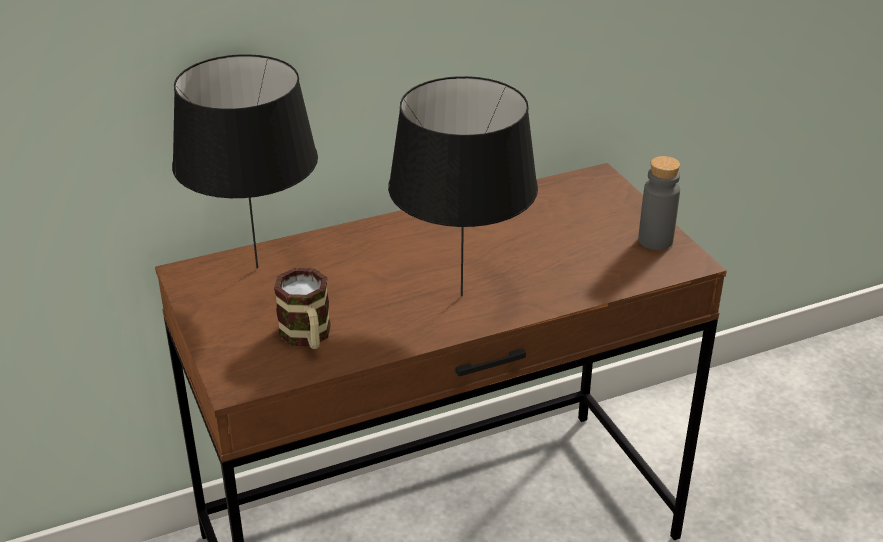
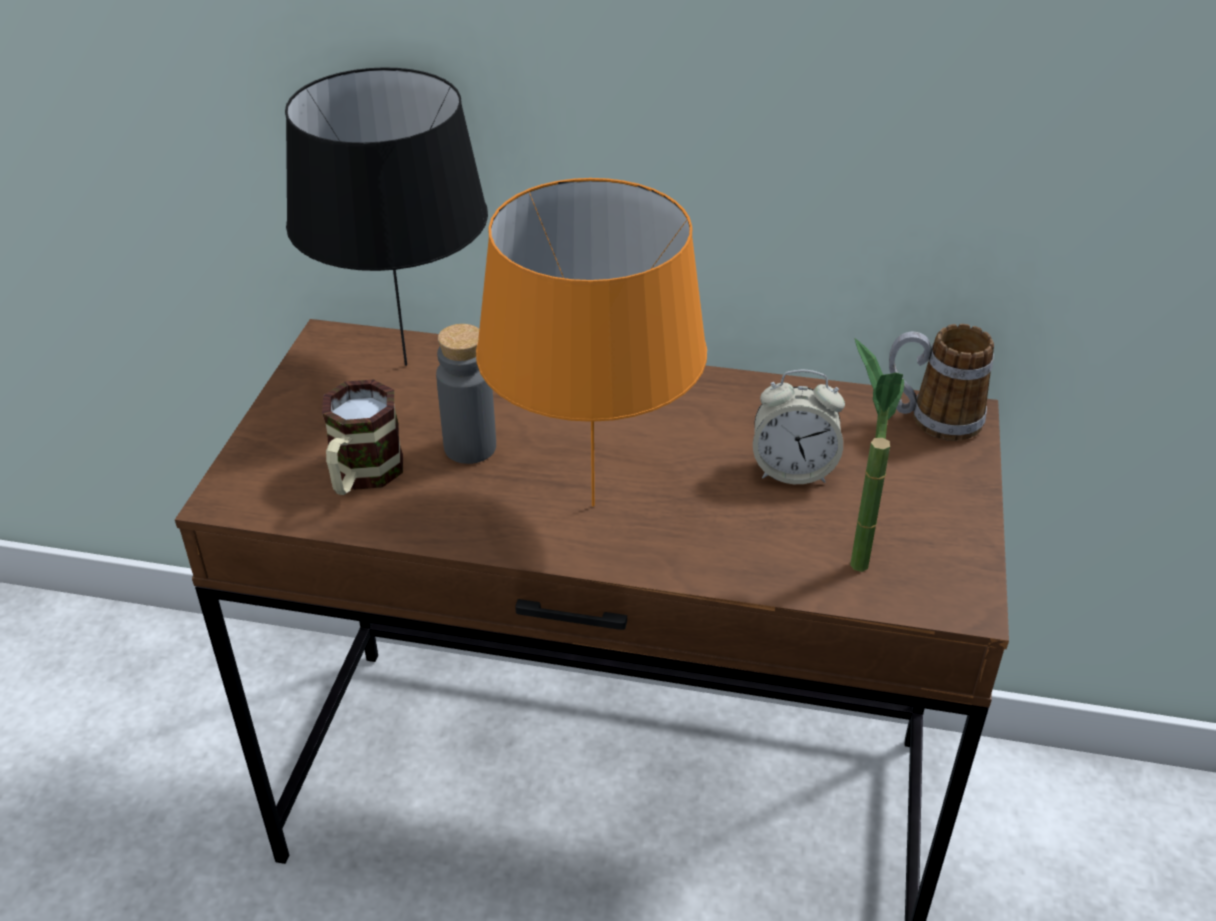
camera: 35 degrees right, 5 degrees up
(463, 296) = (594, 507): black table lamp -> orange table lamp
(546, 235) = (793, 470): none -> alarm clock
(586, 184) = (931, 419): none -> mug
(617, 262) = (852, 552): none -> potted plant
(655, 240) = (944, 545): grey bottle -> grey bottle (470, 447)

